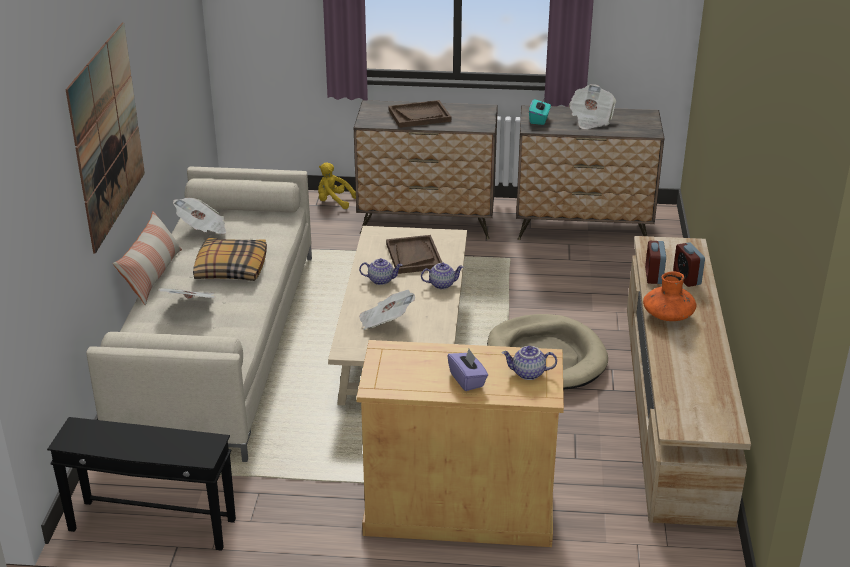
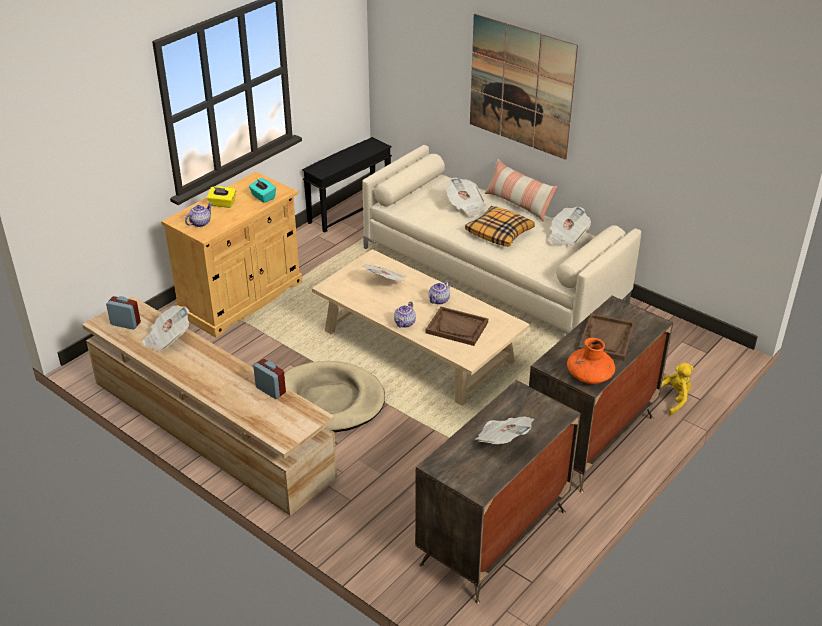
camera: 125 degrees right, 5 degrees up
(467, 380) = (222, 204): purple tissue box -> yellow tissue box
(539, 120) = (533, 406): turquoise tissue box -> turquoise tissue box (263, 197)
(668, 316) = (221, 367): orange vase -> orange vase (589, 375)
(682, 369) = (167, 339): none -> newspaper
(686, 278) = (248, 405): alarm clock -> alarm clock (125, 324)

